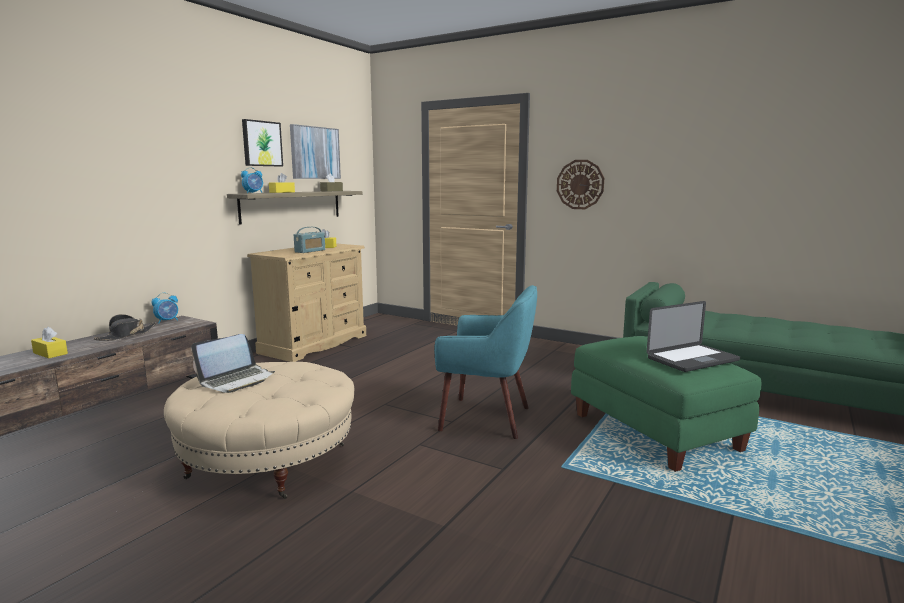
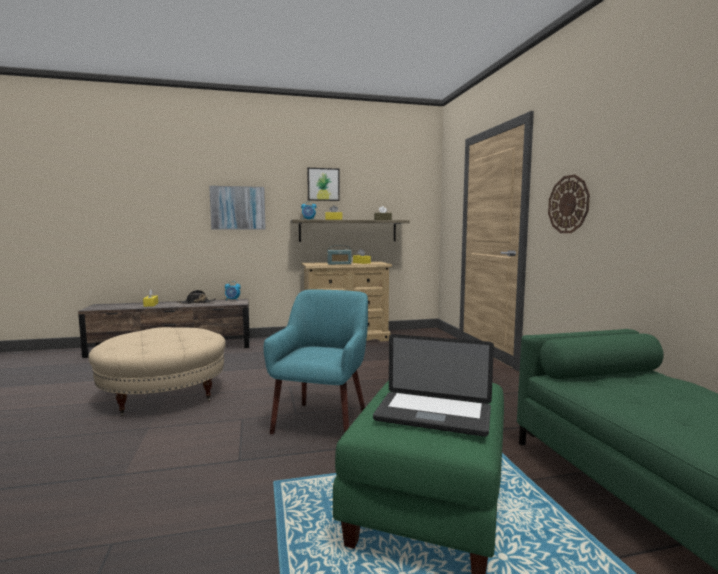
camera: 45 degrees right, 5 degrees down
(237, 380) = (154, 332): laptop -> none
(315, 153) = (374, 190): picture -> picture (238, 208)
(487, 418) = (322, 421): turquoise armchair -> turquoise armchair turned 135 degrees counterclockwise

